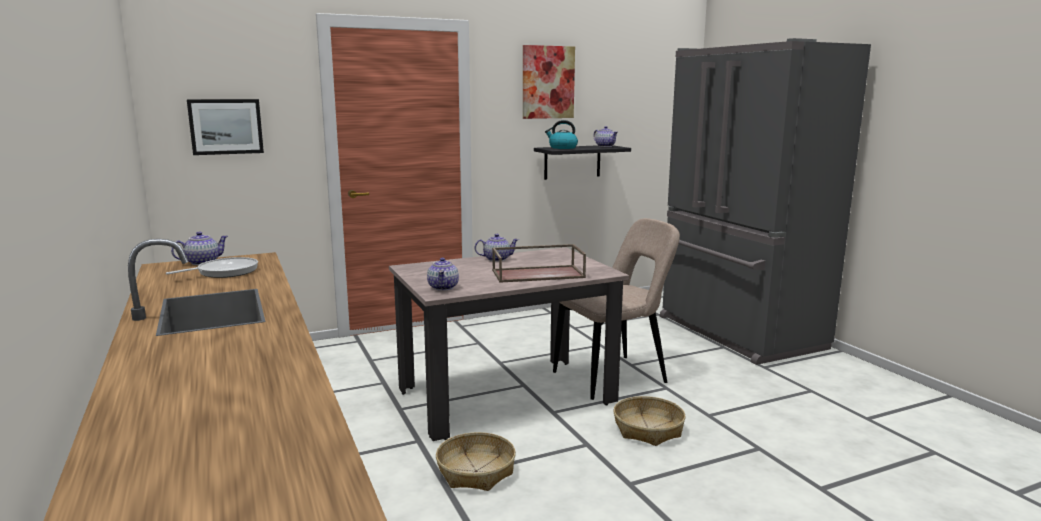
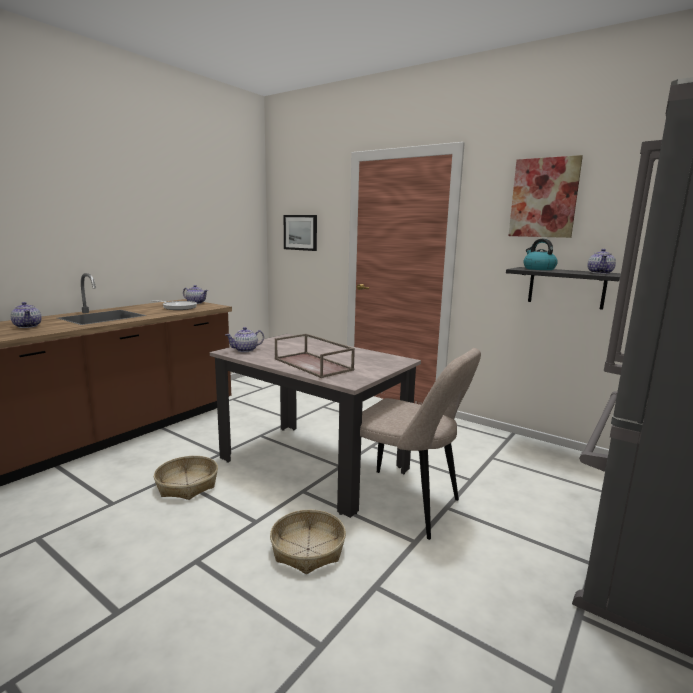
camera: 60 degrees right, 0 degrees up
(496, 259) = (342, 349): teapot -> teapot (28, 326)

